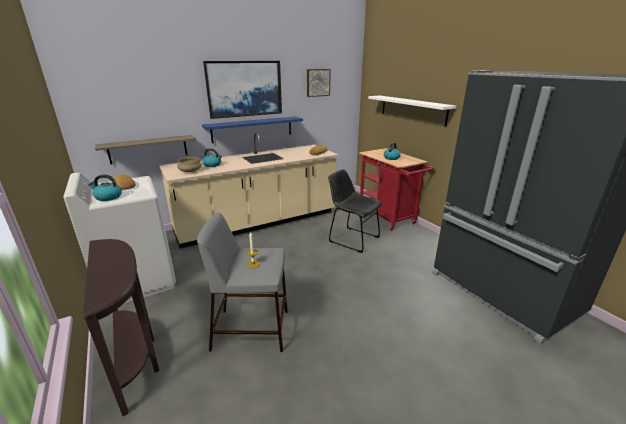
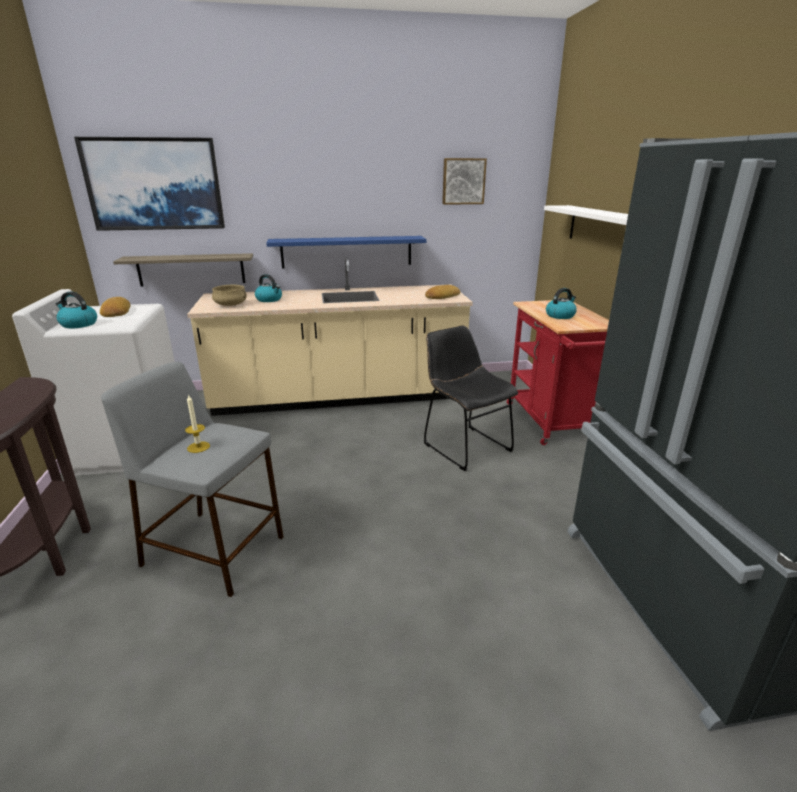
camera: 20 degrees right, 0 degrees up
(244, 89) = (336, 187): picture -> picture (155, 184)

